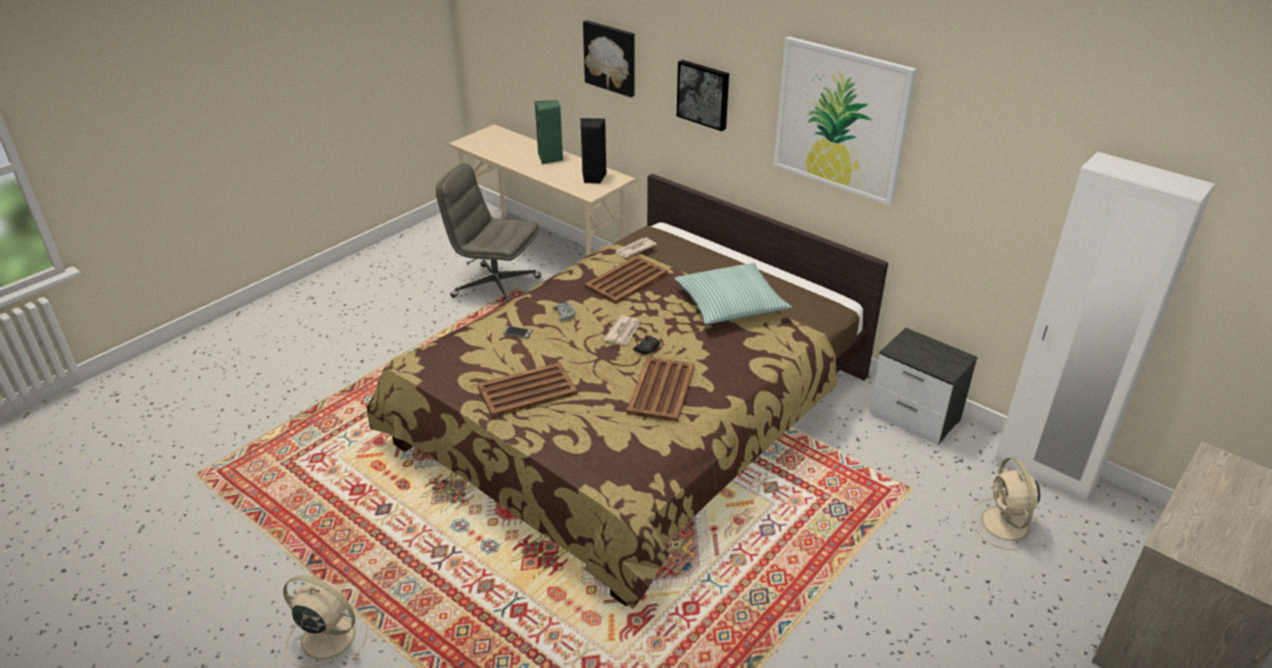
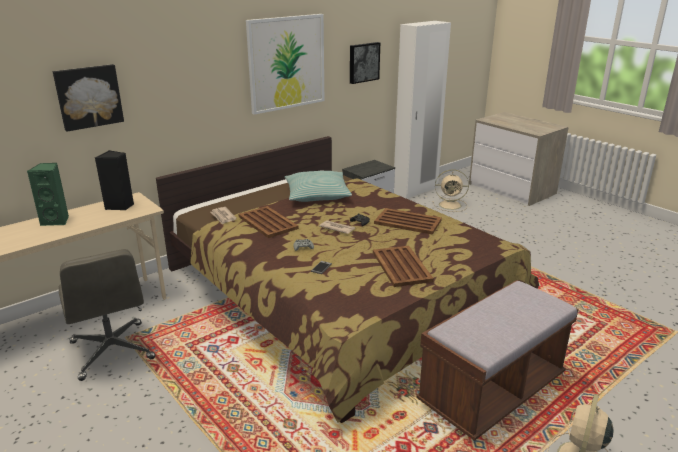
camera: 80 degrees left, 10 degrees down
(442, 563) = (491, 391): none -> brown bench
(495, 287) = (112, 351): grey office chair -> grey office chair turned 60 degrees counterclockwise
(704, 94) = (188, 89): picture -> picture (363, 62)

